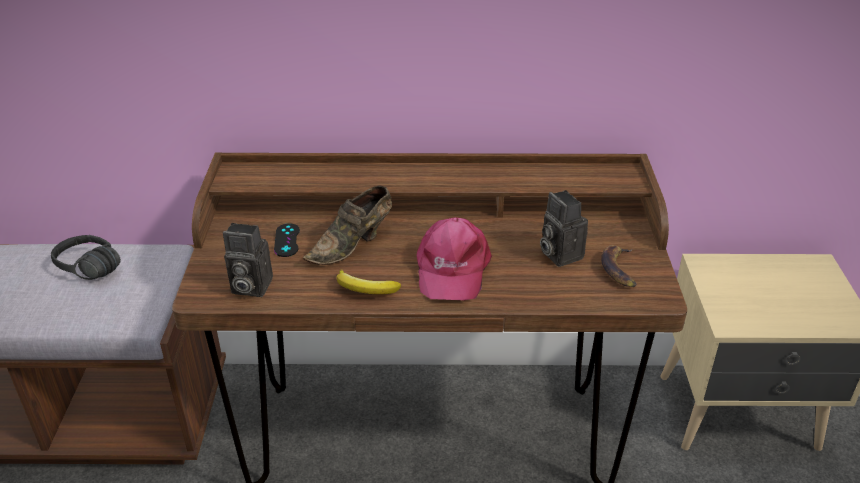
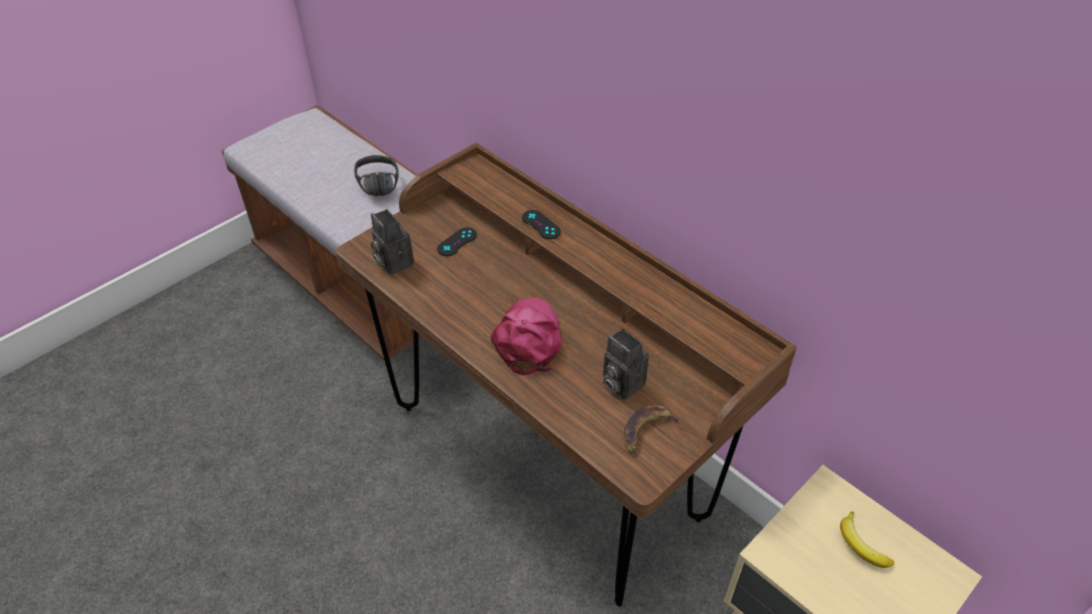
camera: 45 degrees right, 10 degrees up
(353, 245) = (491, 274): brown shoe -> none
(362, 179) = (541, 225): none -> black game controller
(365, 289) = (454, 314): banana -> banana (860, 545)
(451, 268) = (528, 339): pink cap -> pink cap turned 135 degrees clockwise
(558, 254) = (620, 383): camera -> camera turned 60 degrees counterclockwise

